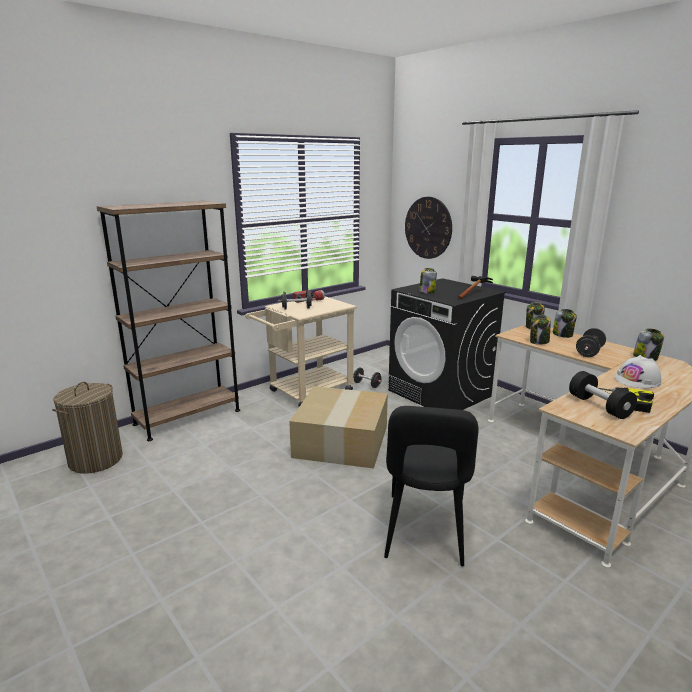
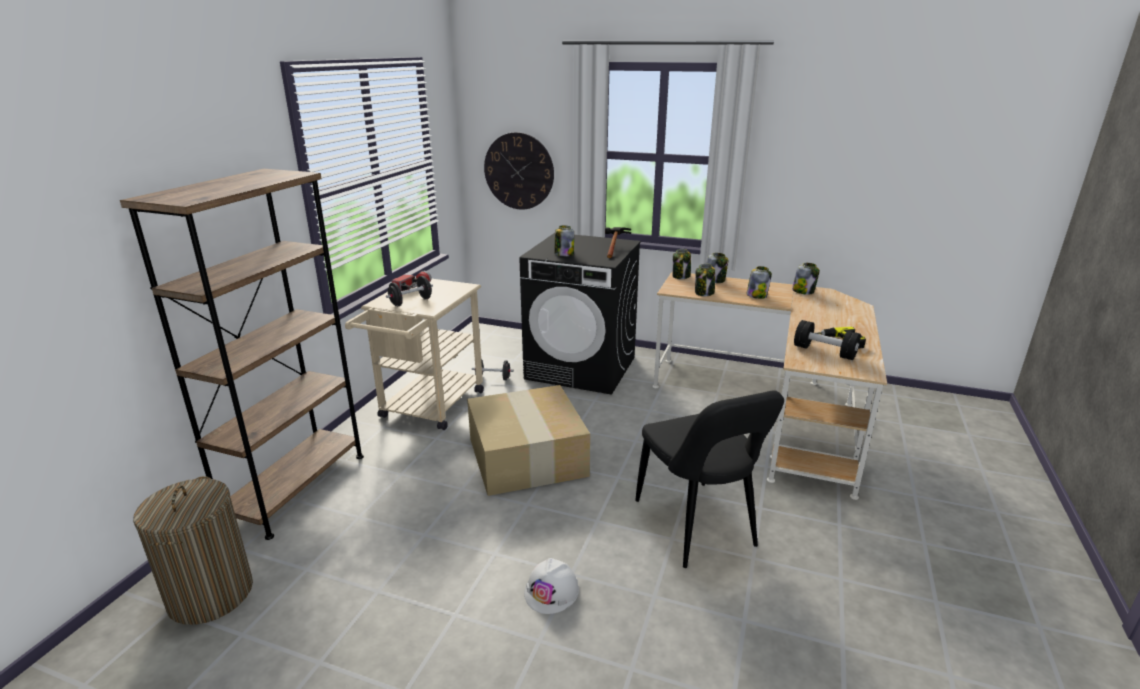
camera: 30 degrees left, 5 degrees up
(589, 352) = (757, 295): black dumbbell -> jar
(637, 380) = (822, 317): white hard hat -> white hard hat (552, 591)

